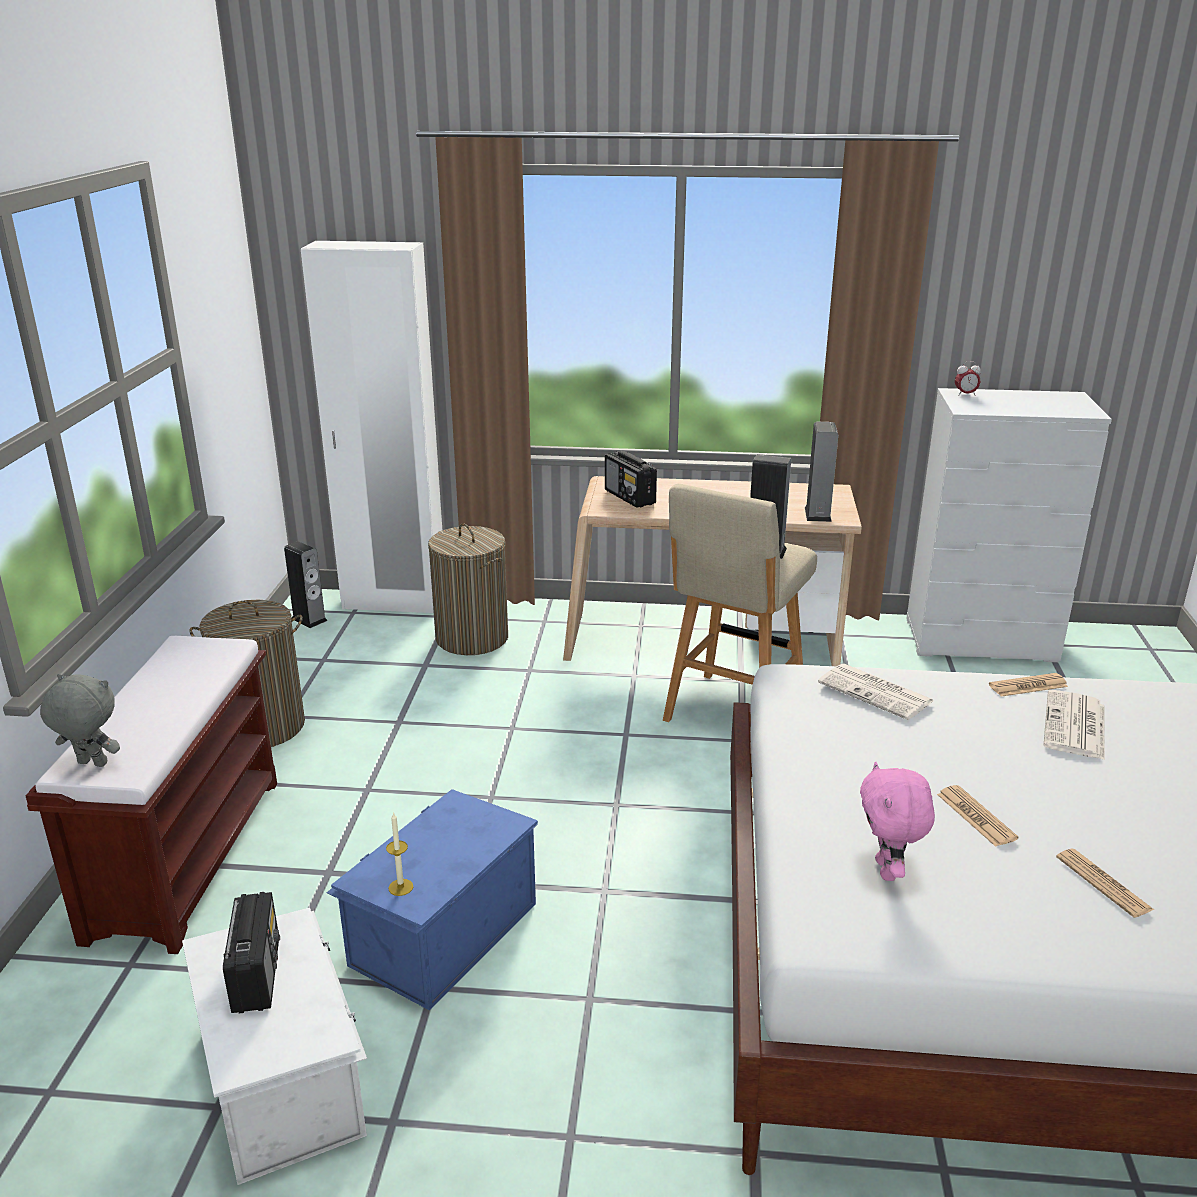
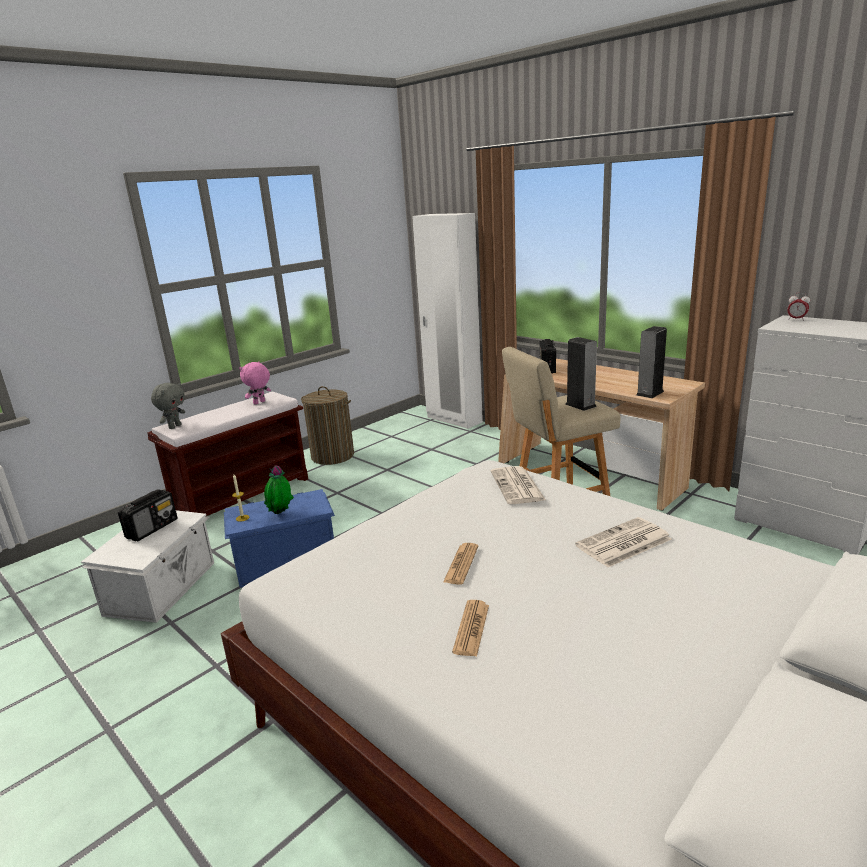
camera: 40 degrees right, 5 degrees down
(91, 764) = (174, 426): grey plush toy -> grey plush toy turned 60 degrees clockwise
(309, 619) = (408, 418): speaker -> none
(457, 854) = (281, 514): none -> potted plant
(472, 638) = (469, 443): laundry basket -> none
(888, 870) = (362, 568): pink plush toy -> pink plush toy (259, 403)
(1028, 686) = (633, 512): newspaper -> none

